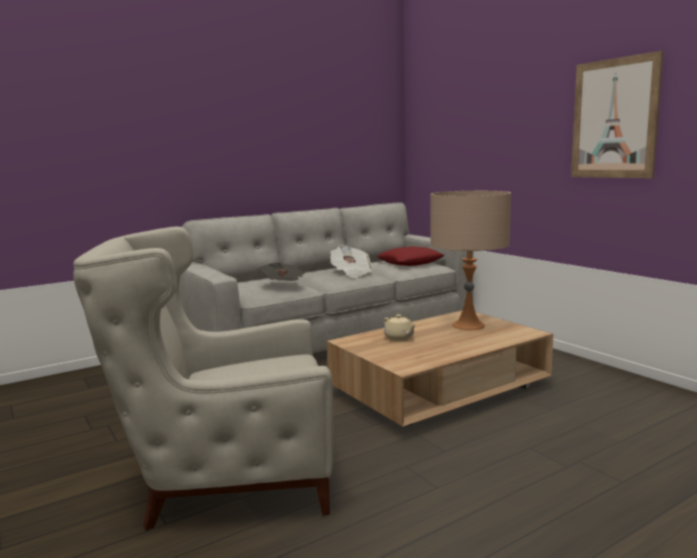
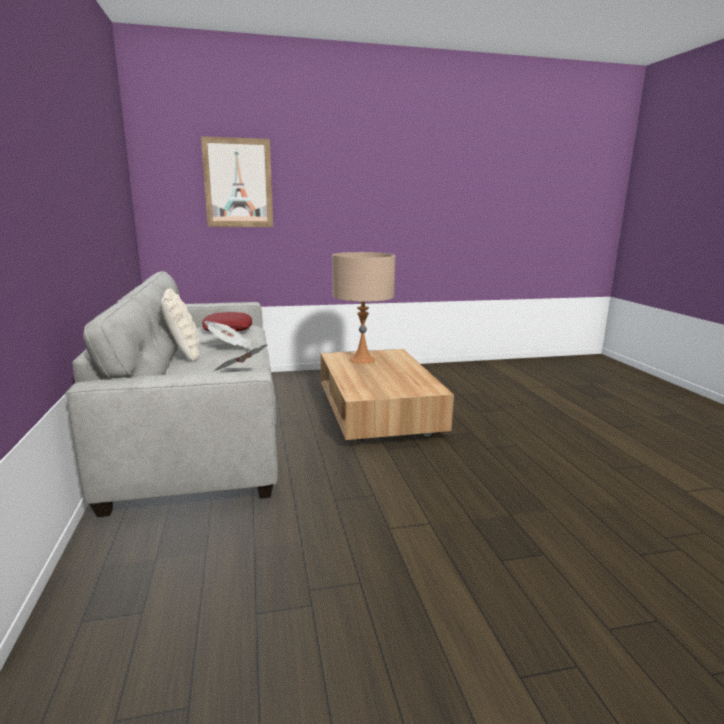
camera: 70 degrees left, 5 degrees up
(227, 480) = (481, 517): beige armchair -> none
(320, 269) = (183, 353): none -> beige pillow
(399, 338) = (368, 380): beige teapot -> none
(614, 119) = (379, 199): picture -> picture (238, 183)

